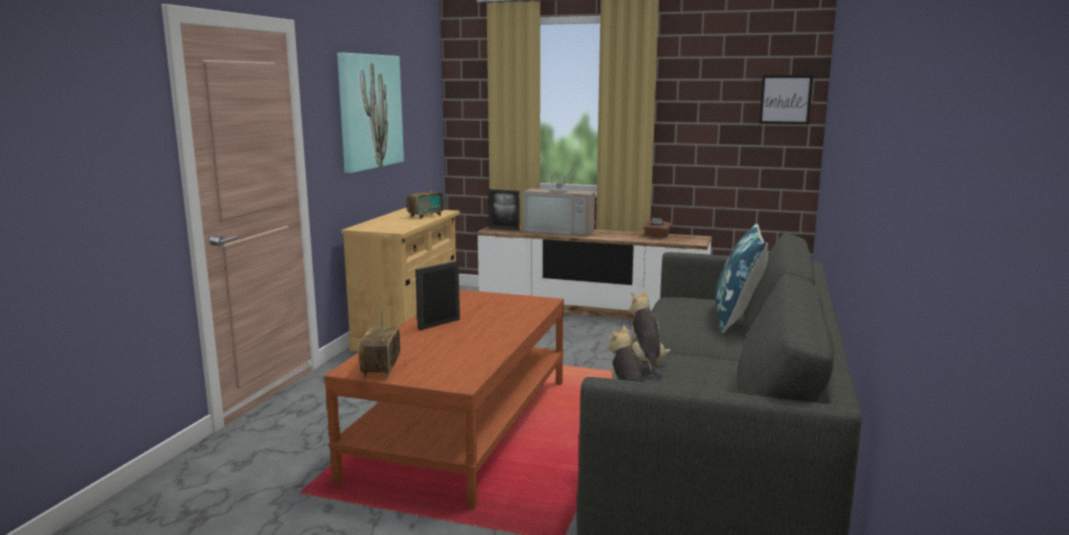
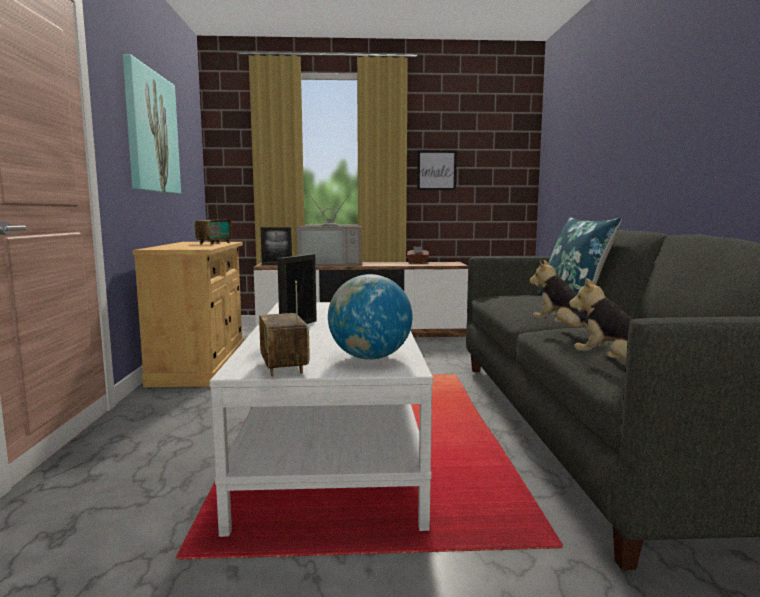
camera: 20 degrees left, 5 degrees down
(450, 369) = (370, 358): none -> globe
(463, 428) = (333, 443): brown coffee table -> white coffee table
(785, 99) = (509, 147): picture -> picture (436, 170)

